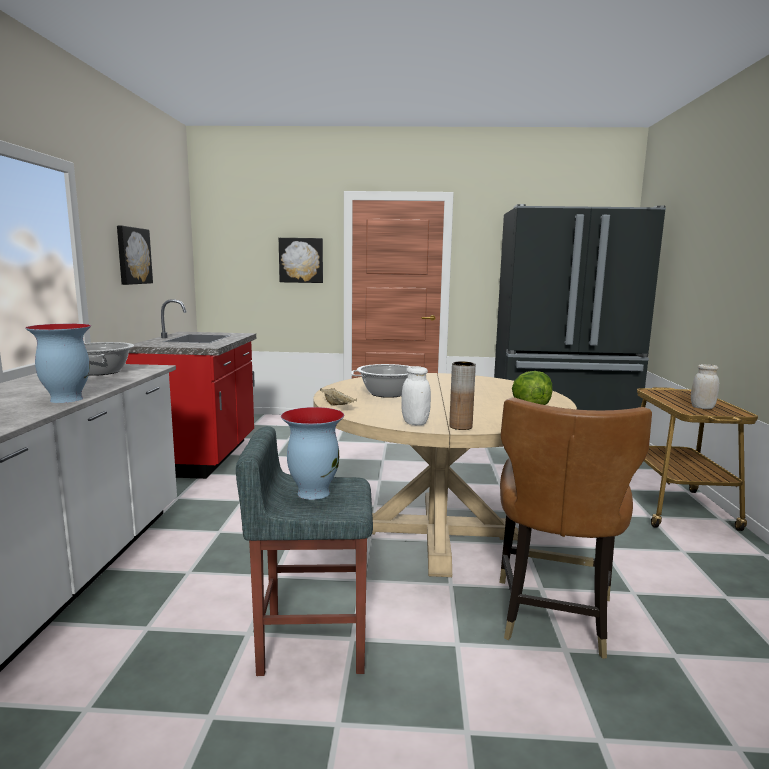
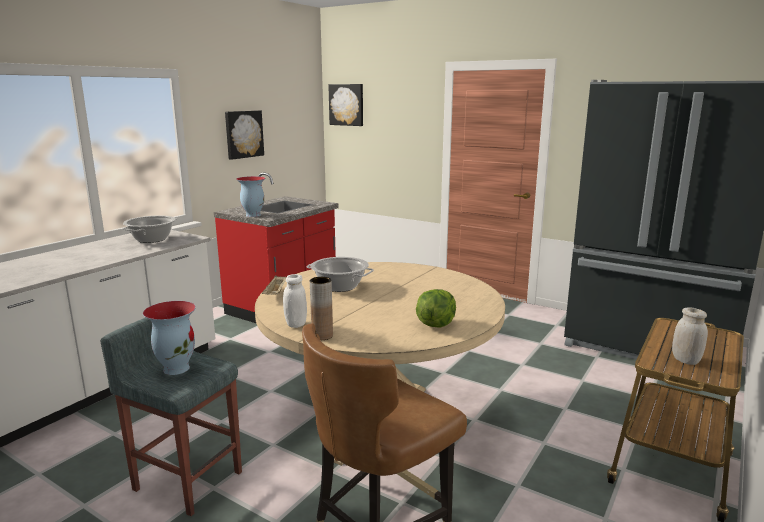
camera: 30 degrees right, 5 degrees up
(65, 399) = (86, 265): vase -> vase (252, 215)
(301, 260) = (406, 131): picture -> picture (347, 105)

